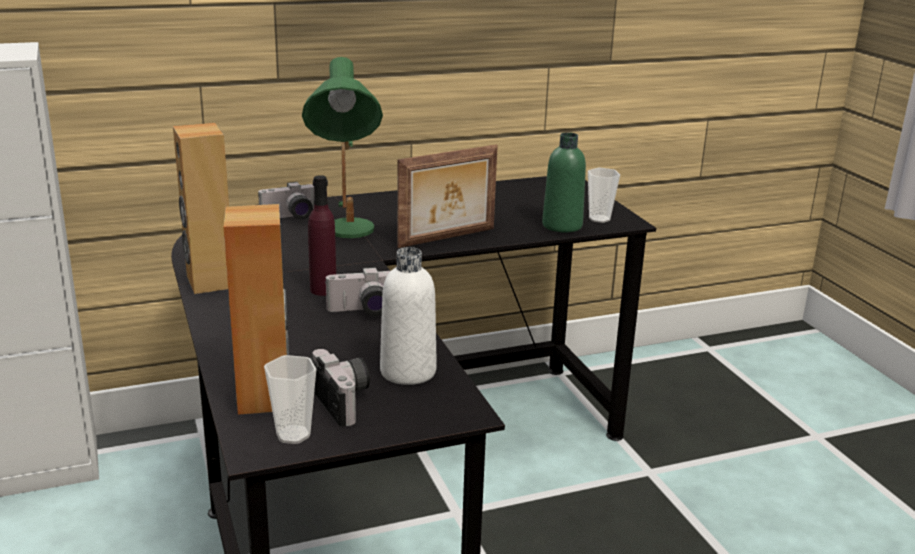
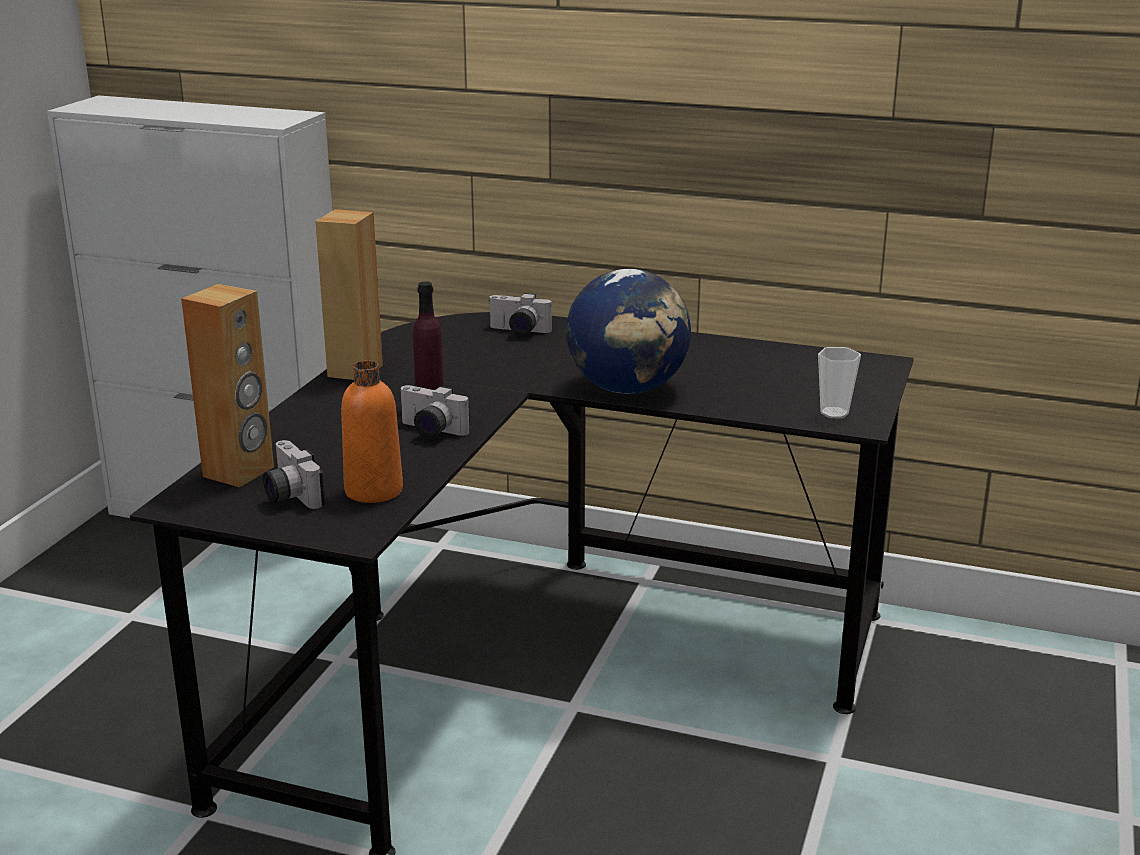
camera: 40 degrees right, 0 degrees up
(293, 435) = (212, 505): cup -> none
(346, 401) = (289, 495): camera -> camera turned 135 degrees clockwise
(347, 236) = (537, 361): green table lamp -> none
(408, 372) = (373, 491): white bottle -> orange bottle
(447, 238) = (628, 389): picture frame -> globe
(562, 226) = (775, 409): green bottle -> none

